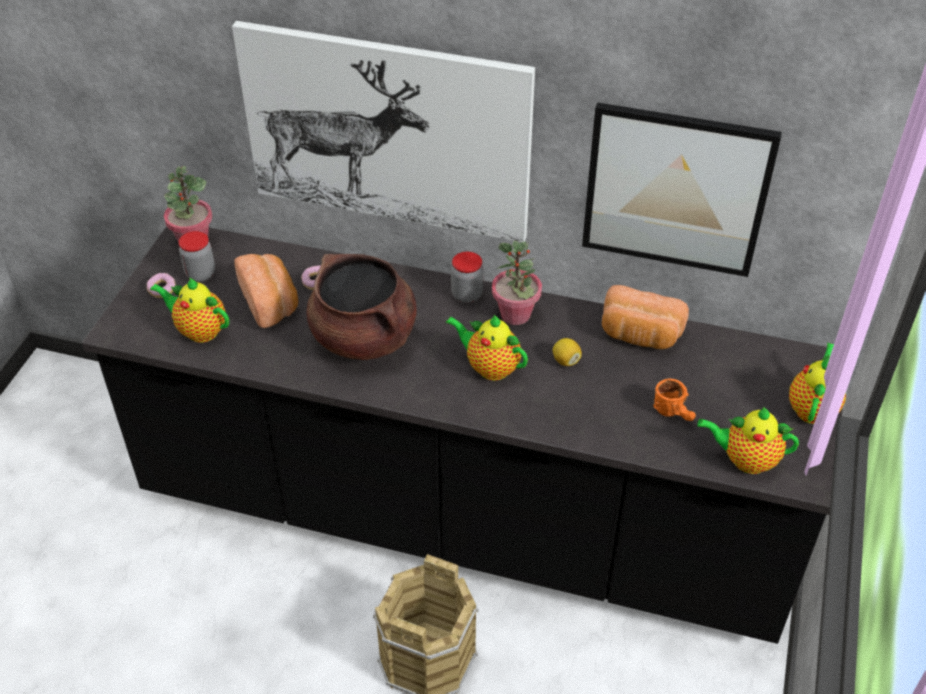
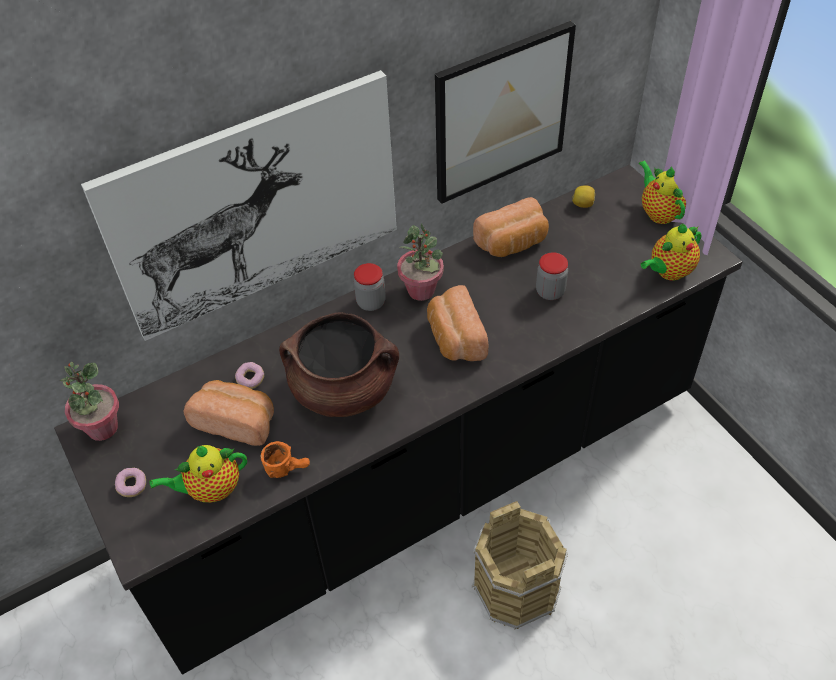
camera: 45 degrees left, 5 degrees up
(200, 274) = (146, 447): jar -> jar (550, 292)
(489, 367) = (455, 338): teapot -> bread
(566, 361) = (493, 295): lemon -> lemon (583, 204)
(675, 413) = (597, 276): orange mug -> orange mug (288, 468)

